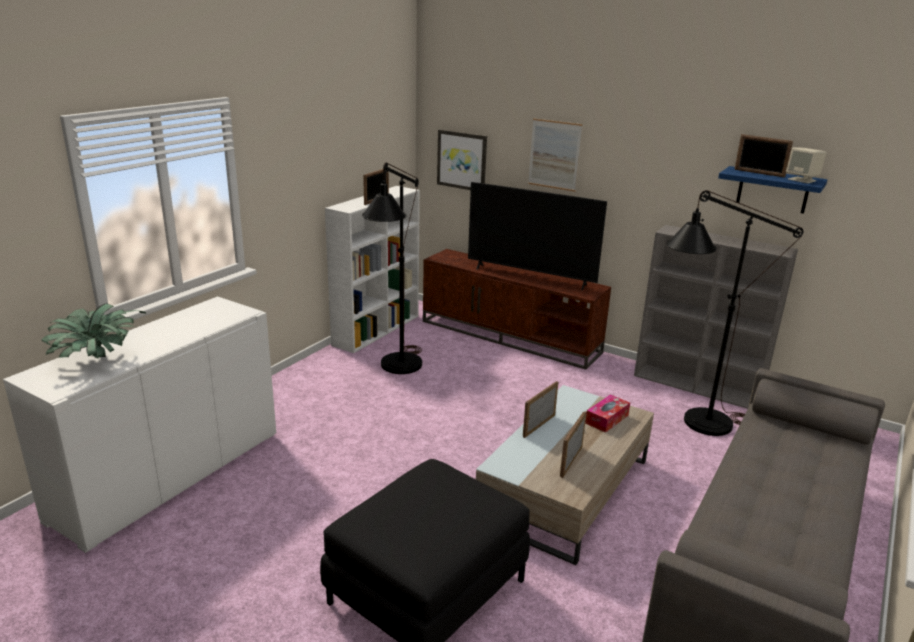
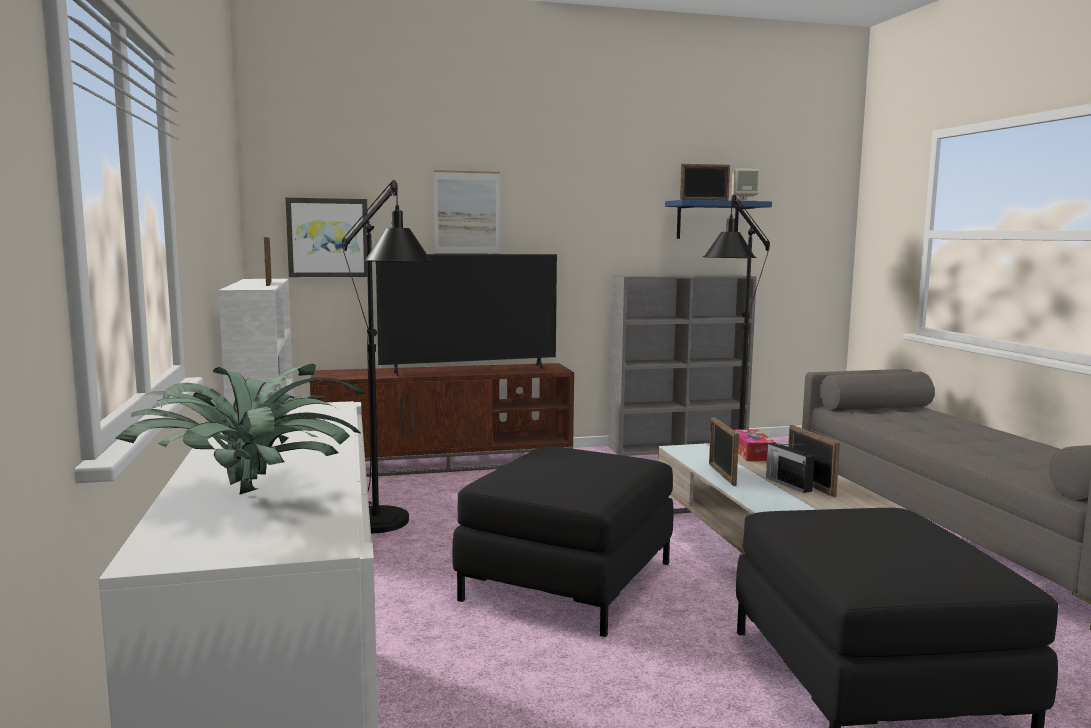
camera: 45 degrees left, 15 degrees down
(415, 448) = (568, 581): none -> black ottoman
(559, 453) = (787, 484): none -> radio

